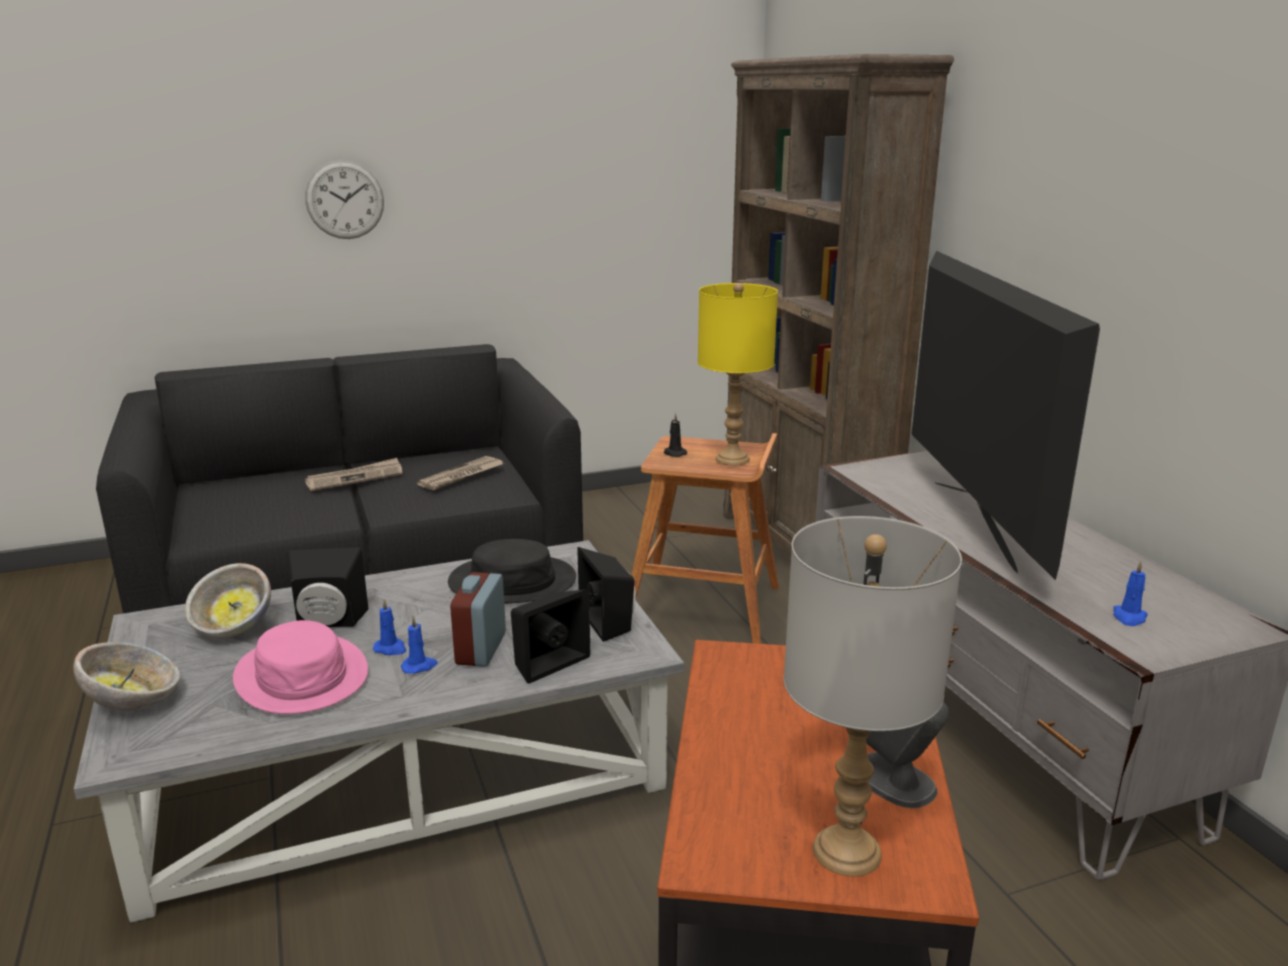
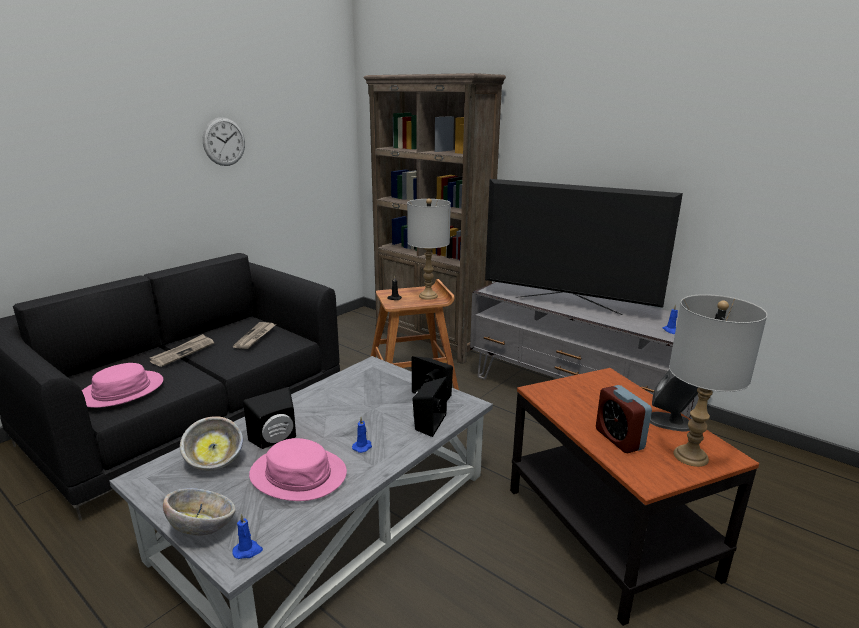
camera: 30 degrees left, 0 degrees up
(238, 511) = (122, 390): none -> pink hat
(345, 200) = (126, 166): wall clock -> wall clock (224, 142)
(390, 649) = (334, 443): blue candle -> blue candle (248, 551)
(481, 649) = (385, 427): alarm clock -> alarm clock (619, 439)
(512, 581) = (358, 387): black hat -> none
(732, 459) = (428, 296): yellow table lamp -> grey table lamp
(967, 523) = (567, 305): television -> television turned 150 degrees clockwise

